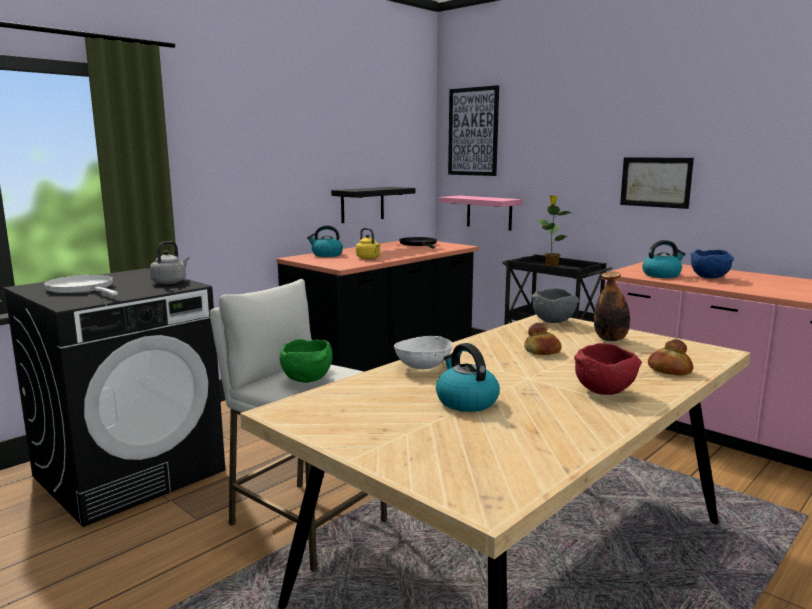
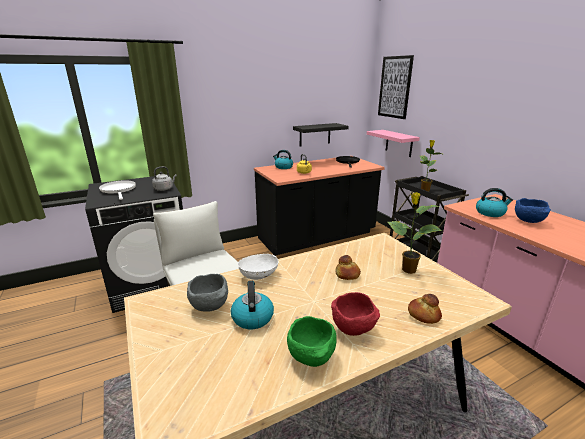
camera: 20 degrees right, 10 degrees up
(308, 380) = (200, 268): green bowl -> green bowl (312, 358)
(554, 321) = (383, 244): grey bowl -> grey bowl (211, 306)
(610, 339) = (408, 270): bottle -> potted plant
(655, 182) = (511, 136): picture -> none

